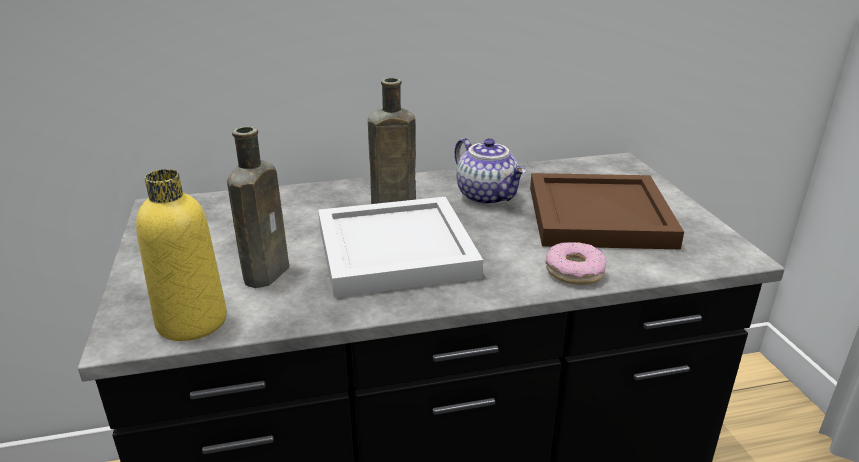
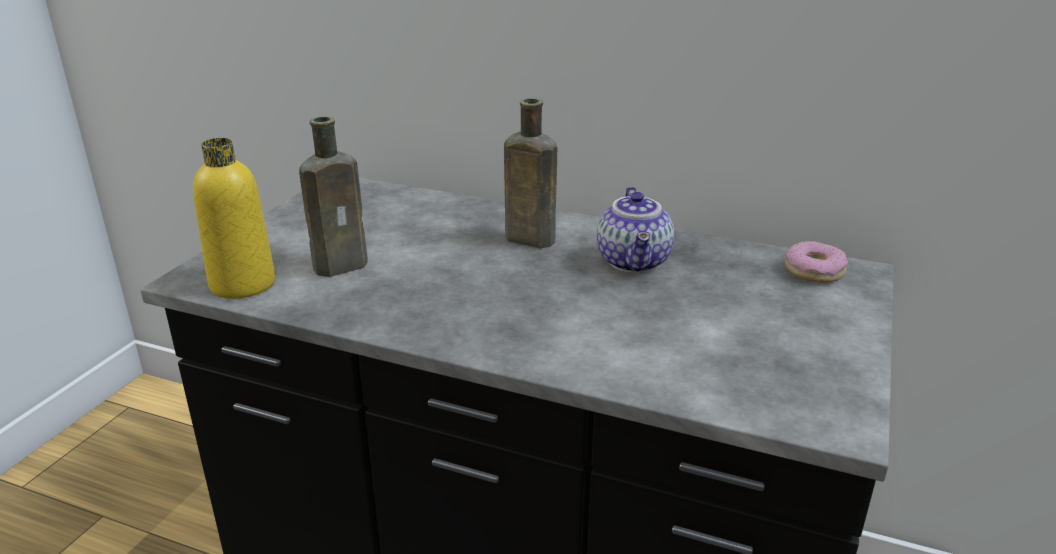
camera: 35 degrees right, 0 degrees up
(393, 252) = (465, 284): white tray -> none
(575, 271) = (611, 367): donut -> donut (814, 271)
(600, 215) = (733, 322): brown tray -> none

